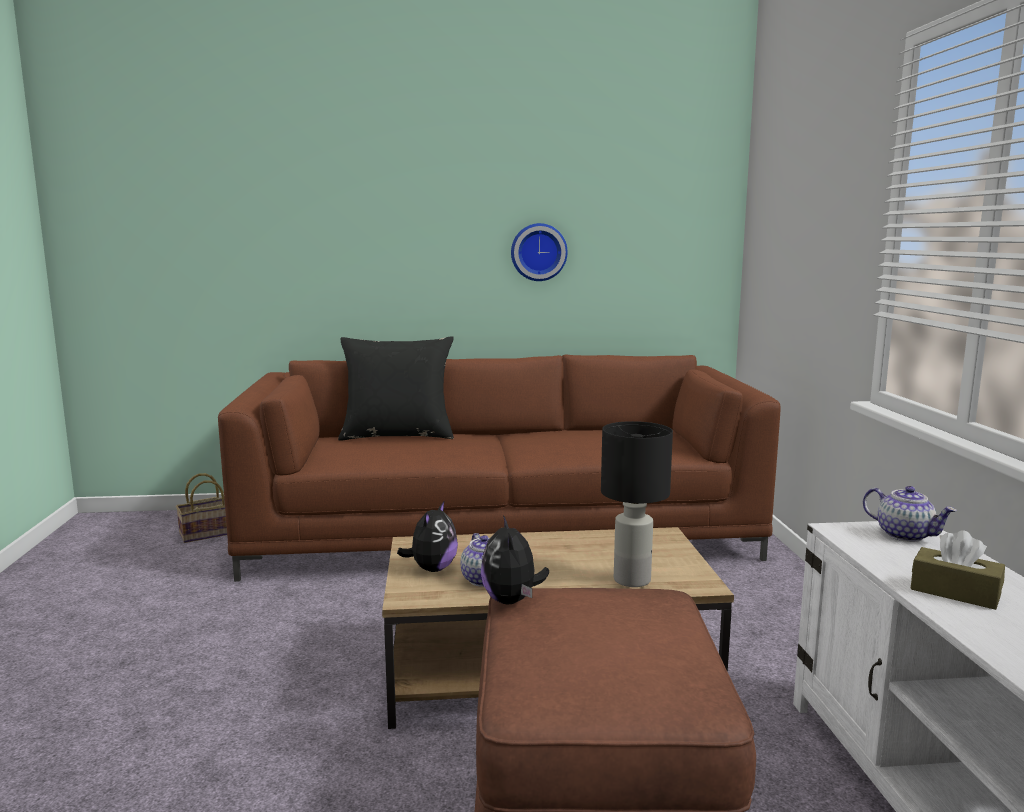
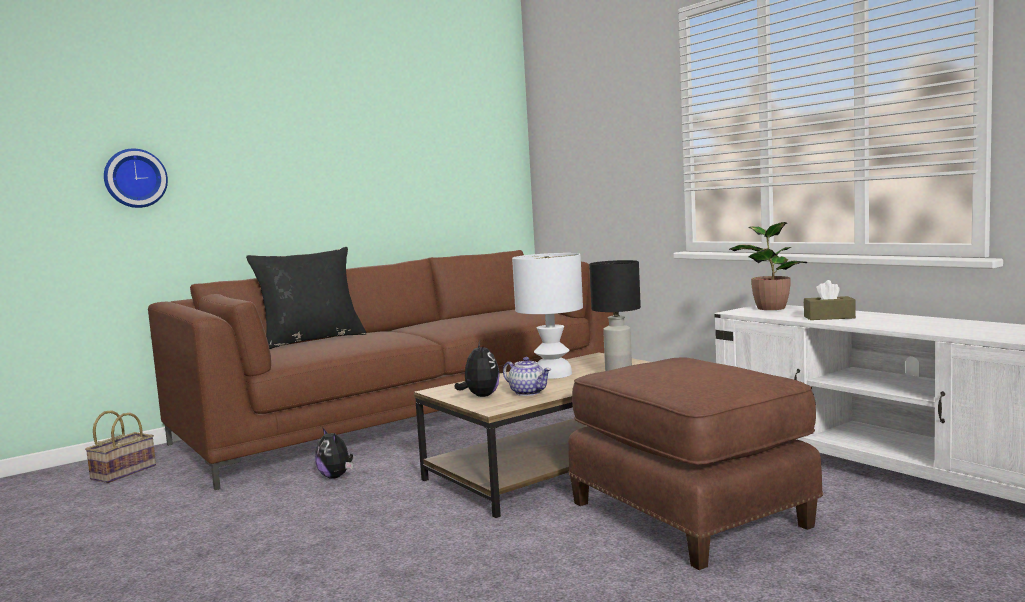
camera: 30 degrees left, 5 degrees down
(512, 600) = (600, 376): plush toy -> plush toy (336, 476)
(538, 252) = (386, 176): wall clock -> wall clock (135, 178)
(562, 553) = (552, 374): none -> white table lamp
(905, 535) = (769, 308): teapot -> potted plant

